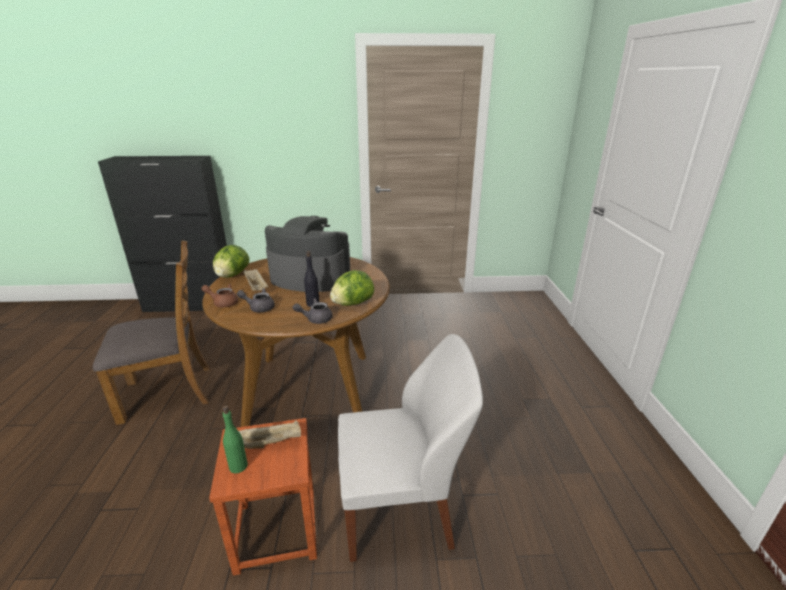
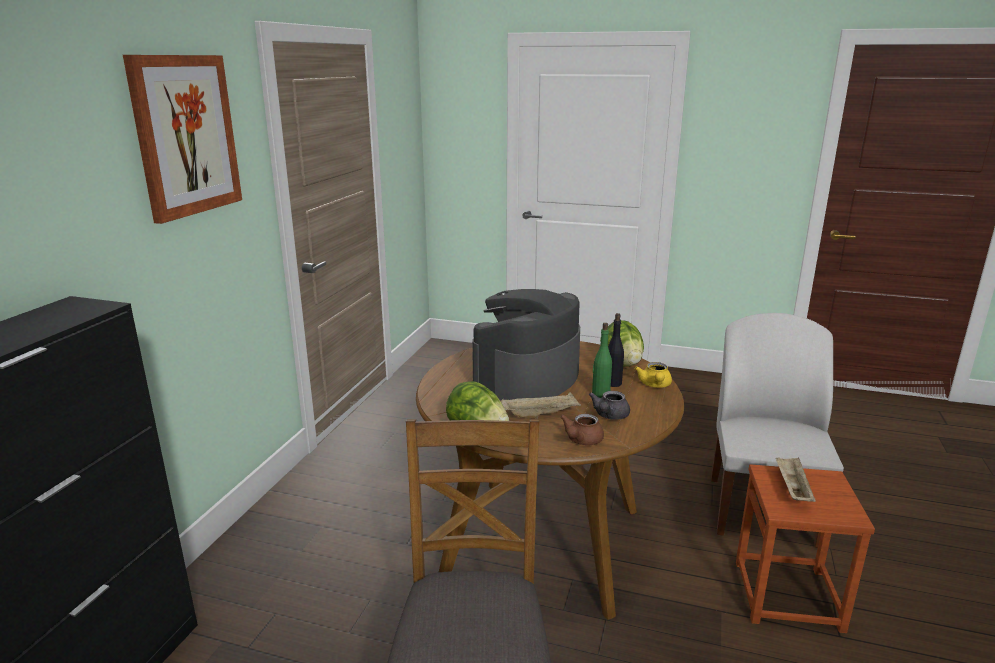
camera: 70 degrees left, 5 degrees down
(238, 466) = (829, 508): green bottle -> green bottle (600, 394)
(286, 96) = (185, 135): none -> picture
(315, 319) = (654, 385): grey teapot -> yellow teapot

